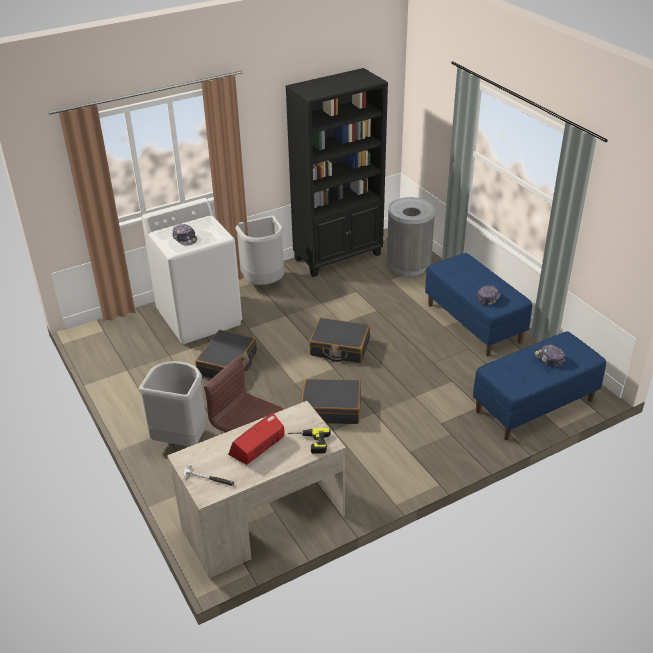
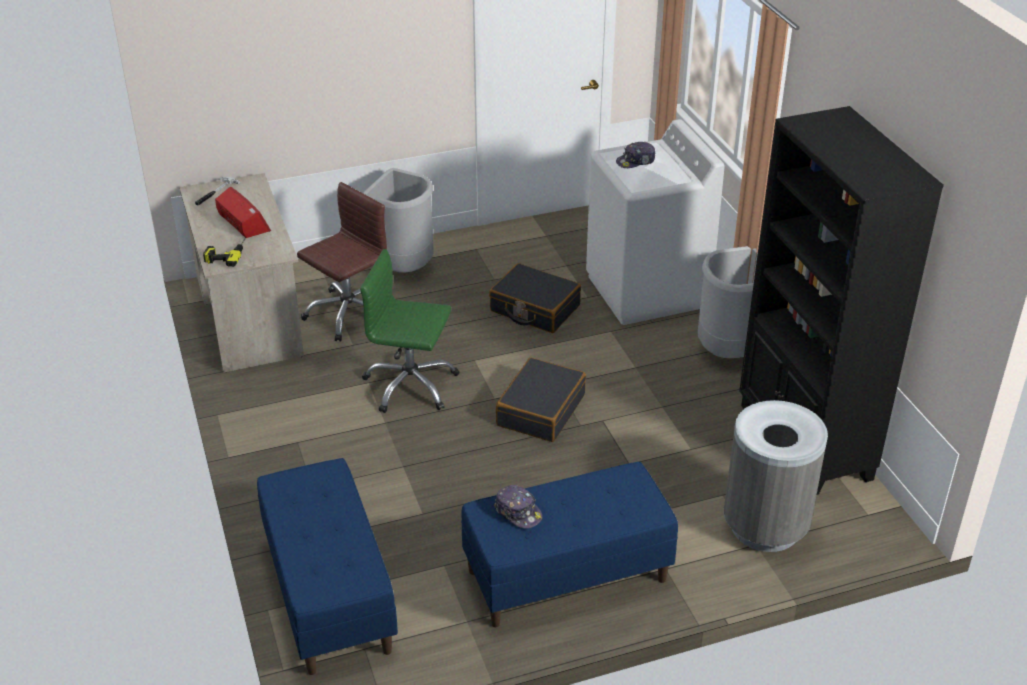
camera: 100 degrees right, 0 degrees up
(331, 408) = (410, 385): black suitcase -> green office chair
(549, 359) = (328, 541): cap -> none

